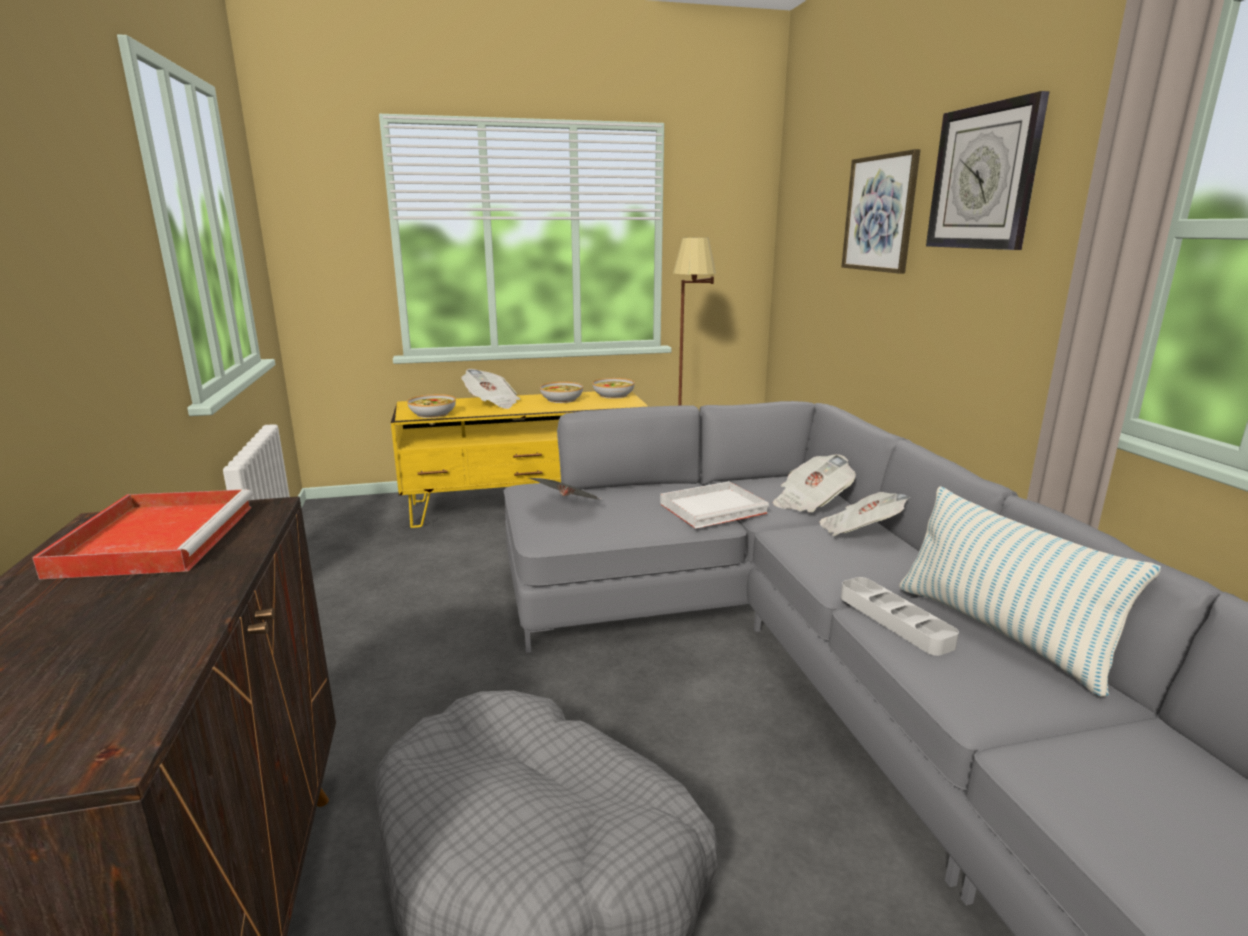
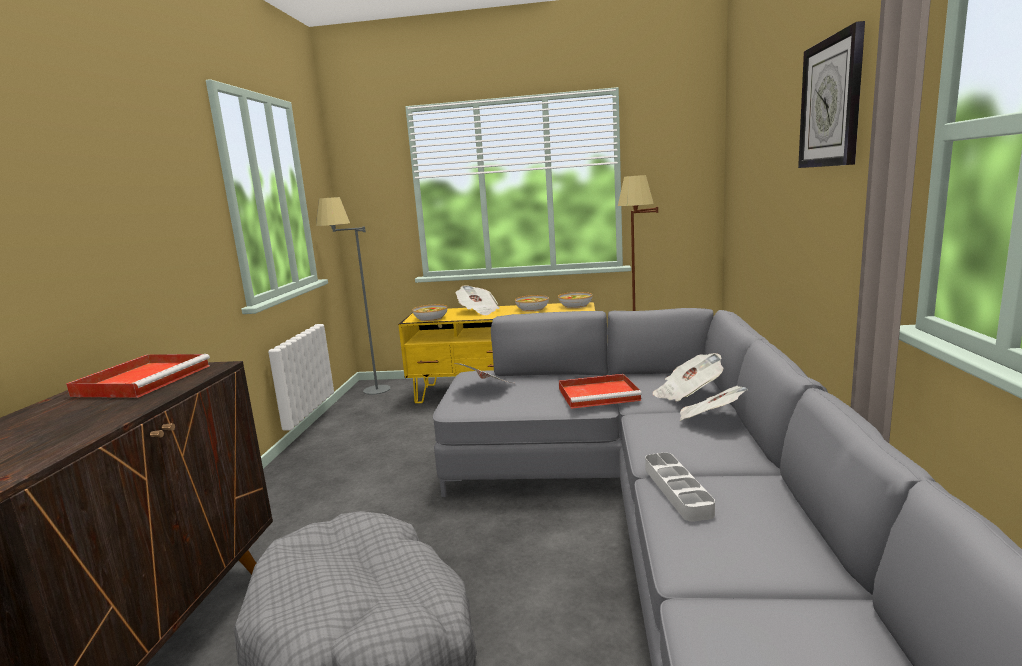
camera: 20 degrees right, 5 degrees down
(330, 518) = (367, 393): none -> grey floor lamp
(714, 508) = (600, 394): white tray -> red tray
(880, 213) = (776, 143): picture -> none
(999, 632) = (769, 510): pillow -> none

